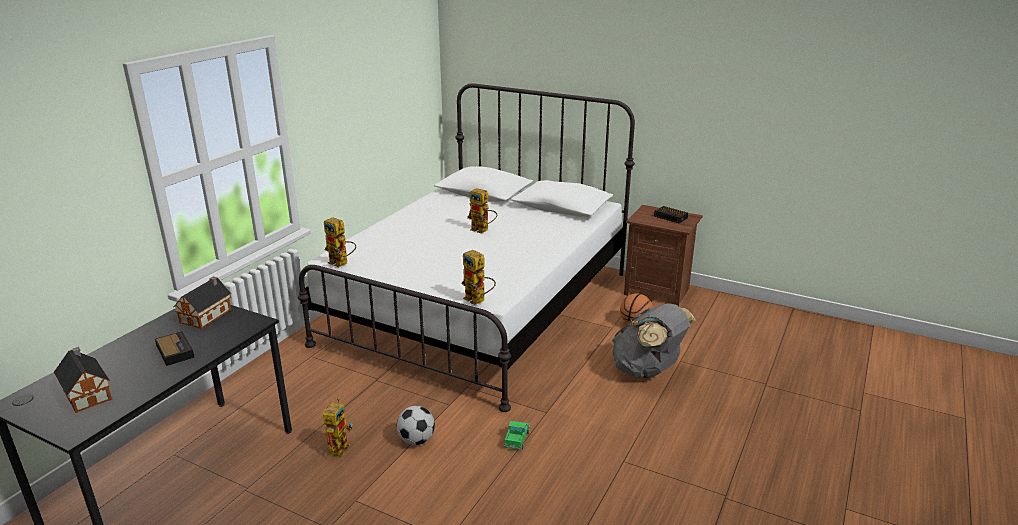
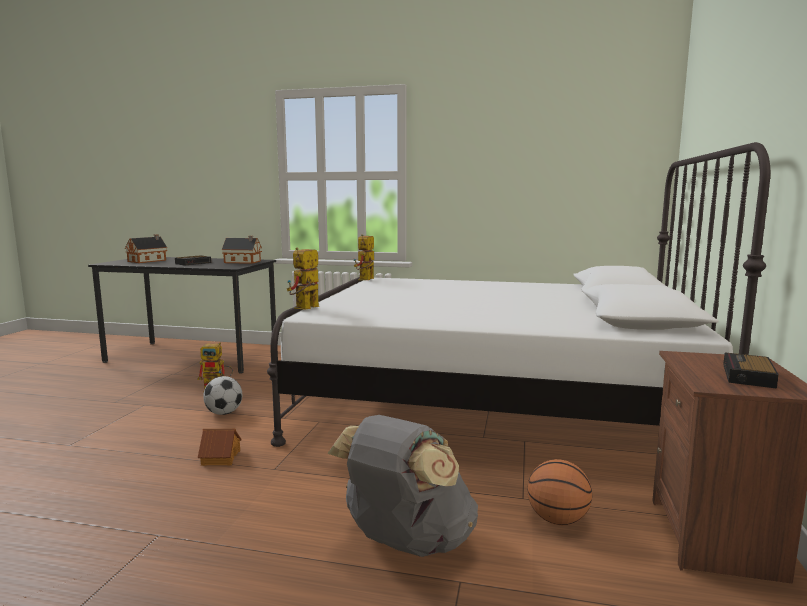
camera: 75 degrees right, 15 degrees down
(483, 230) = (495, 300): toy robot -> none
(516, 439) = (220, 457): toy truck -> toy house

